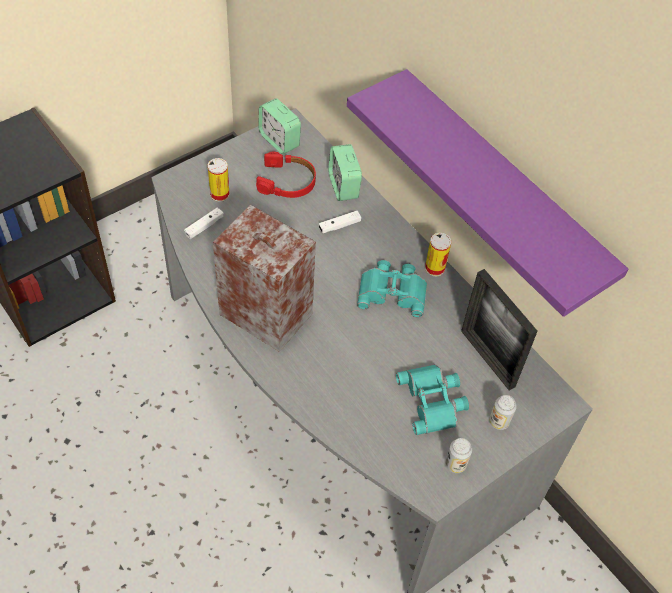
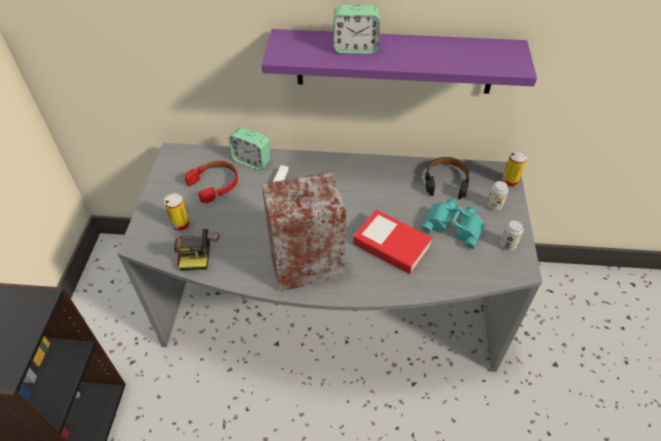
camera: 45 degrees left, 5 degrees down
(204, 226) = (197, 251): white game controller -> camera
(279, 140) = (177, 166): alarm clock -> alarm clock (355, 48)
(353, 364) = (391, 245): none -> book
(393, 291) = (356, 191): turquoise binoculars -> none
(434, 268) = (359, 161): can -> can (509, 181)
(487, 358) = (446, 181): picture frame -> black headphones

